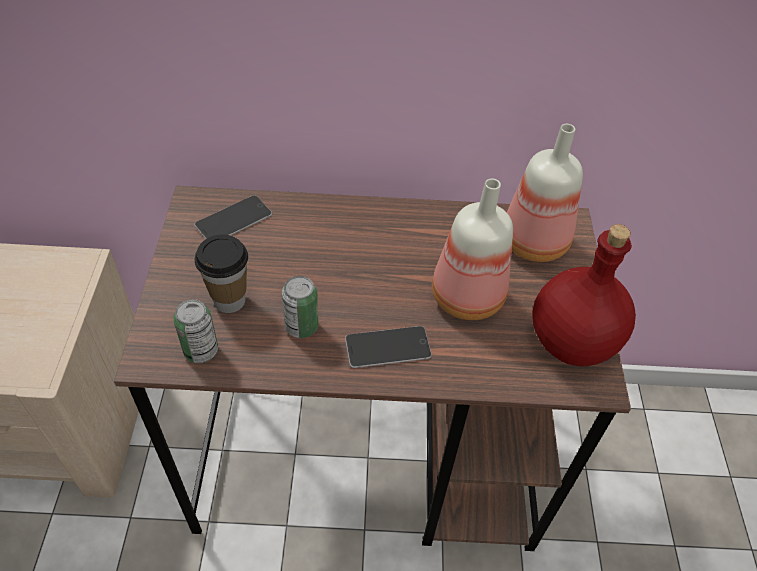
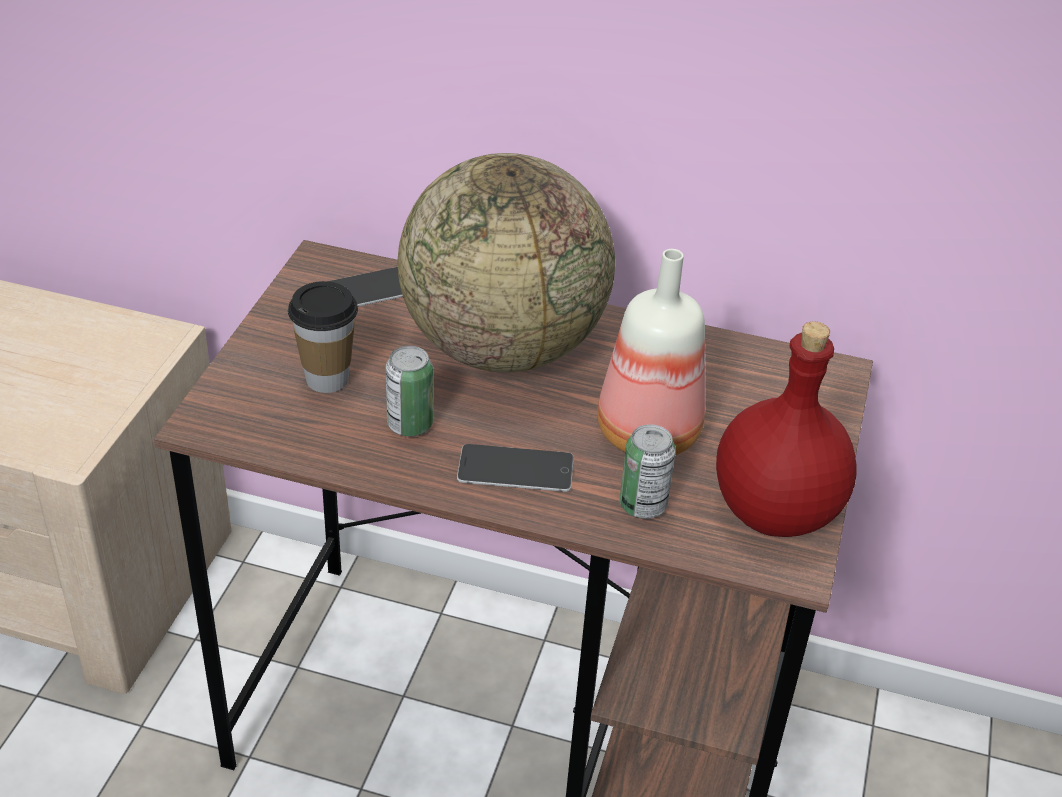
camera: 15 degrees right, 10 degrees down
(201, 350) = (271, 426): can -> can (643, 505)
(346, 247) = (503, 347): none -> globe
(536, 242) = (775, 387): bottle -> none

